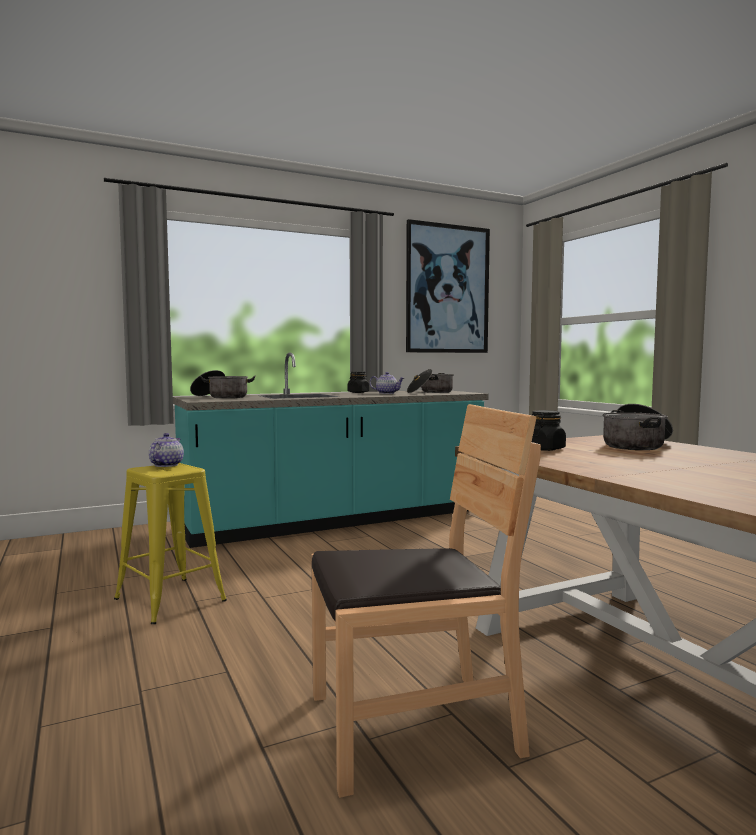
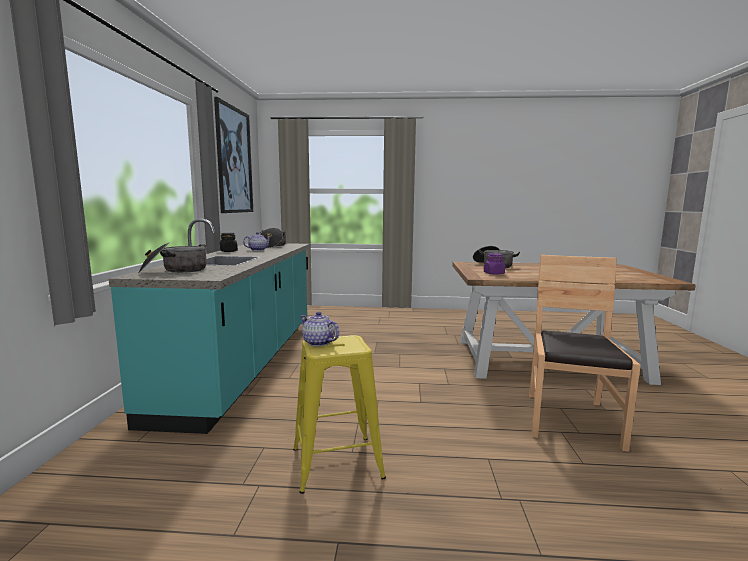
camera: 60 degrees left, 5 degrees up
(545, 449) = (493, 273): black jar -> purple jar

